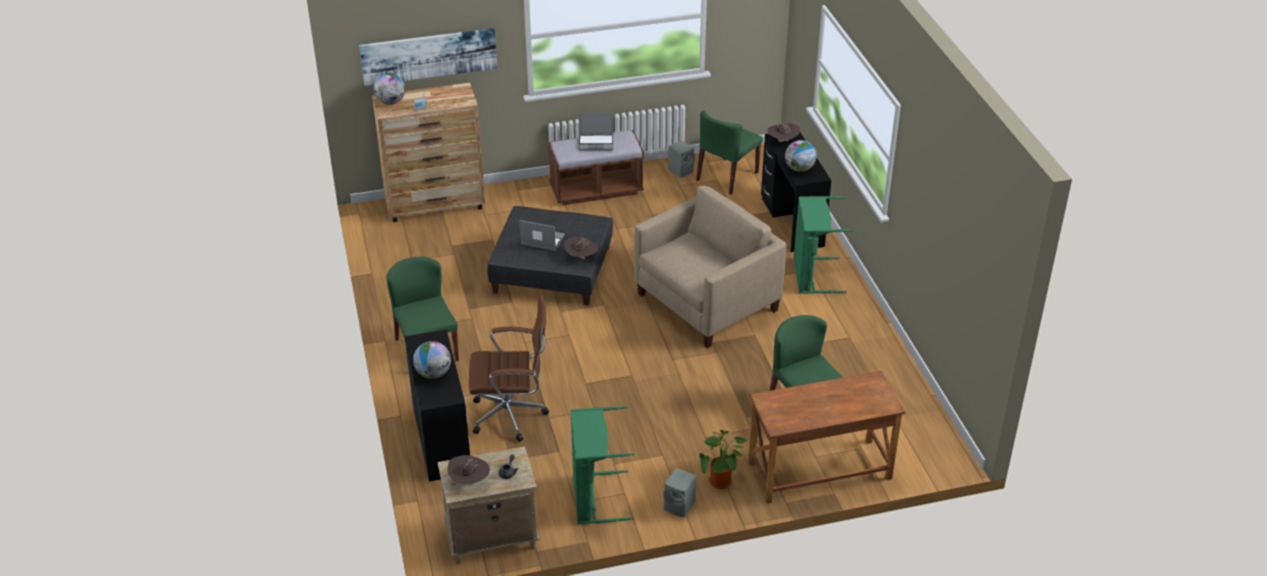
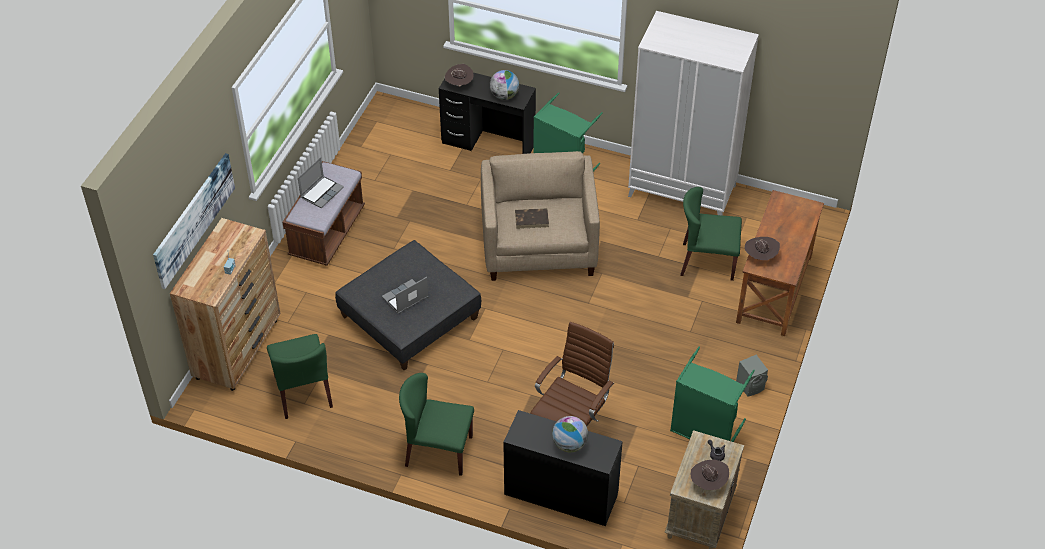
camera: 55 degrees left, 10 degrees up
(391, 102) = (196, 285): globe -> none
(581, 257) = (452, 285): brown hat -> brown hat (760, 257)
(681, 170) = (355, 168): grey speaker -> none
(687, 256) = (532, 219): none -> brown book
(721, 484) = (746, 350): potted plant -> none
(727, 176) = (392, 146): green chair -> green chair (303, 392)
(876, 357) = (683, 190): none -> white wardrobe

